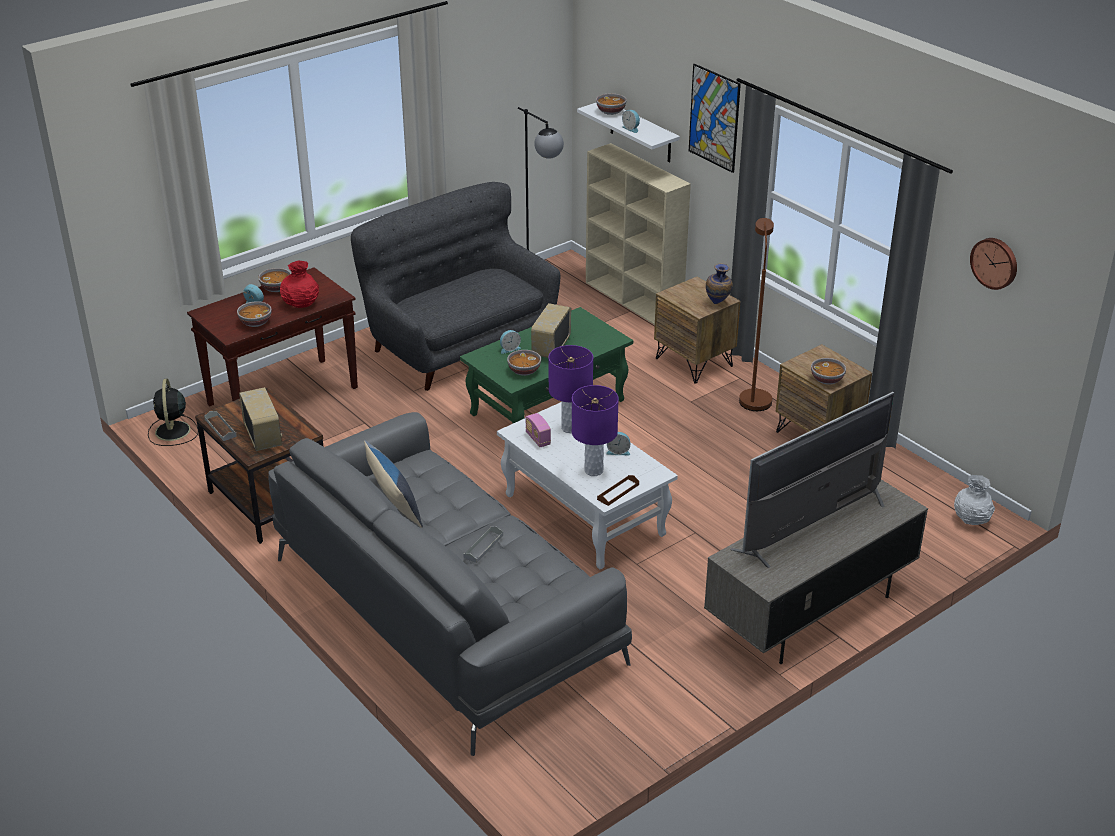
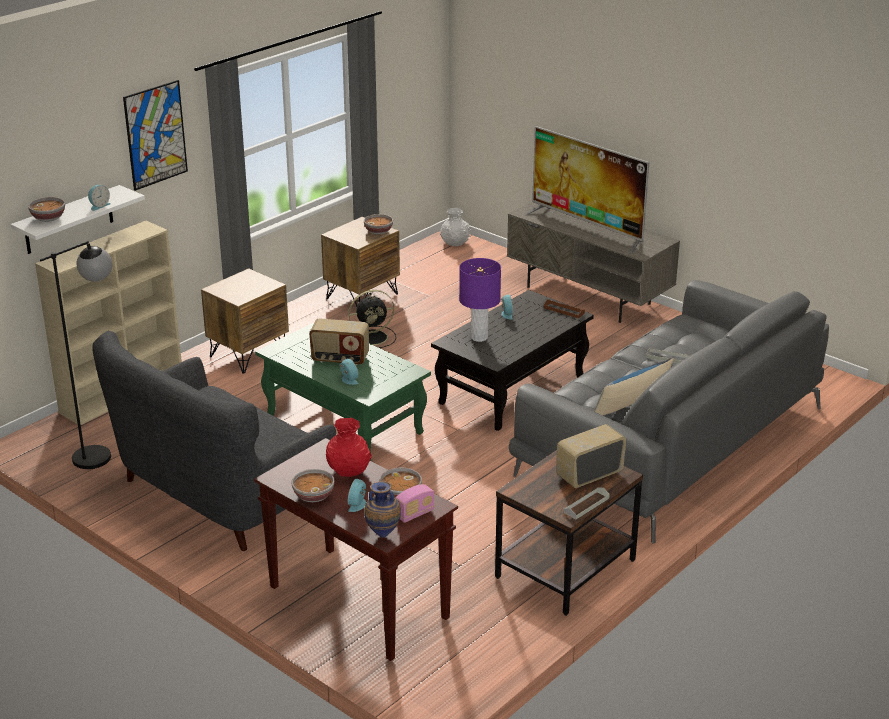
camera: 100 degrees left, 5 degrees down
(172, 432) = (456, 677): black fan -> black fan (373, 337)
(524, 371) = (389, 368): bowl -> none
(538, 439) = (502, 350): radio -> radio (415, 514)
(583, 514) = (511, 390): white coffee table -> black coffee table
(594, 471) = (539, 322): purple table lamp -> none
(718, 303) = (256, 277): vase -> vase (383, 534)
(753, 396) = (305, 324): brown floor lamp -> none
(995, 262) = (402, 63): wall clock -> none

